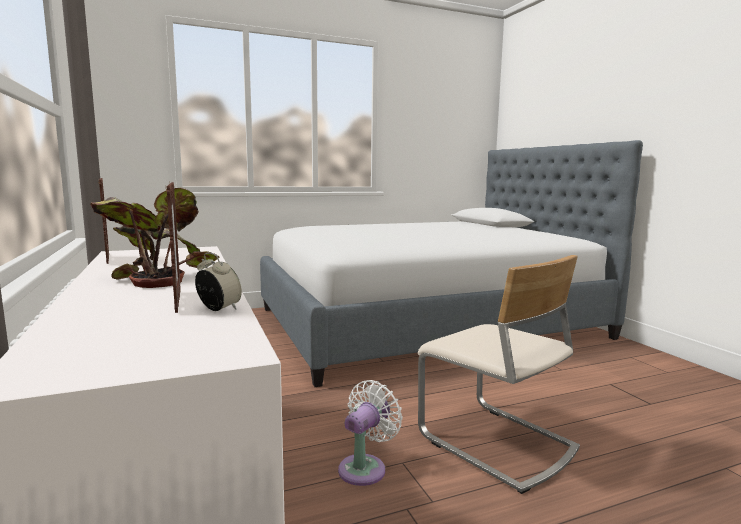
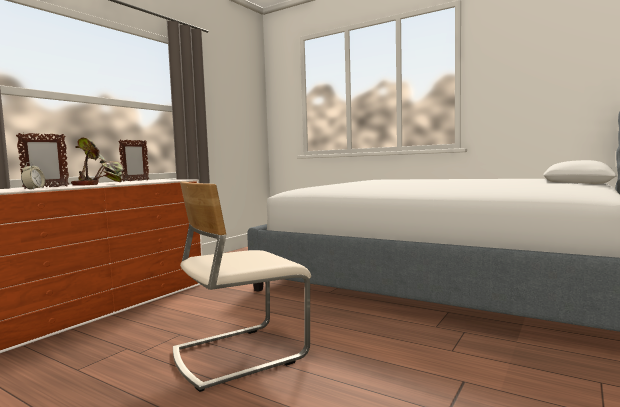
camera: 55 degrees right, 5 degrees down
(365, 467) = (165, 327): white fan -> none
(496, 443) = (238, 354): beige chair -> beige chair turned 45 degrees clockwise

